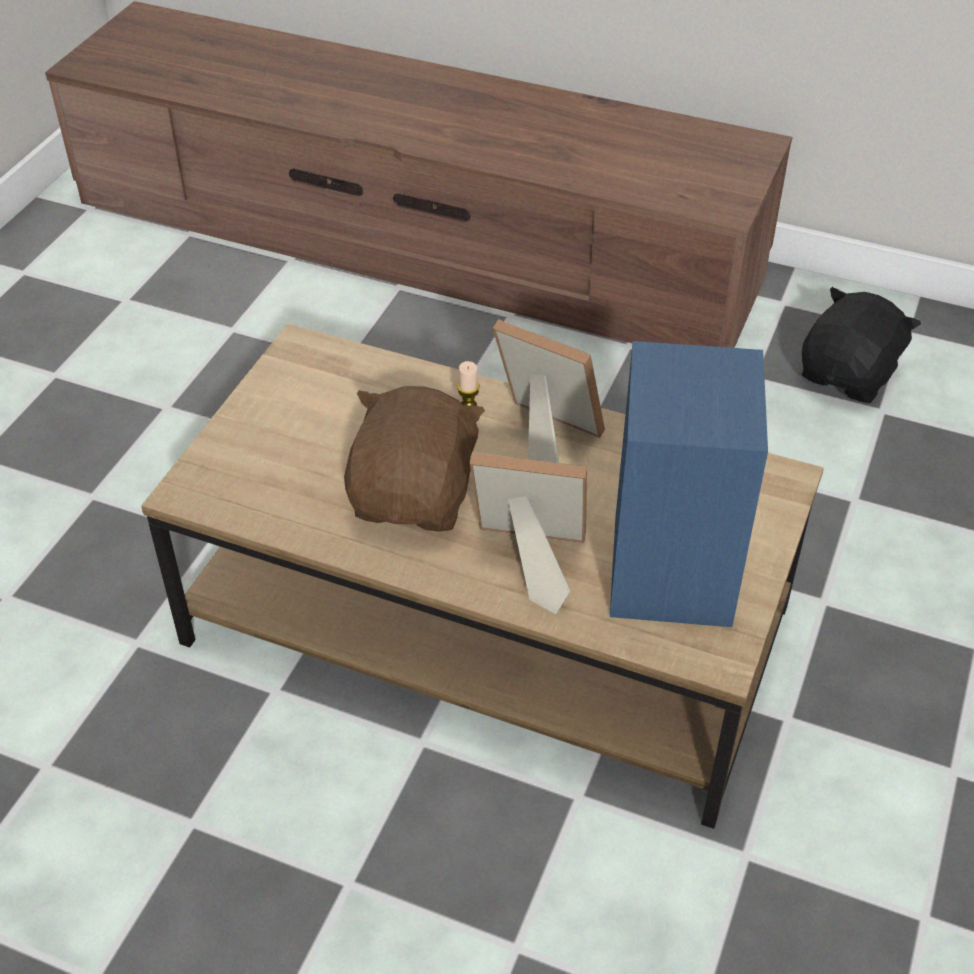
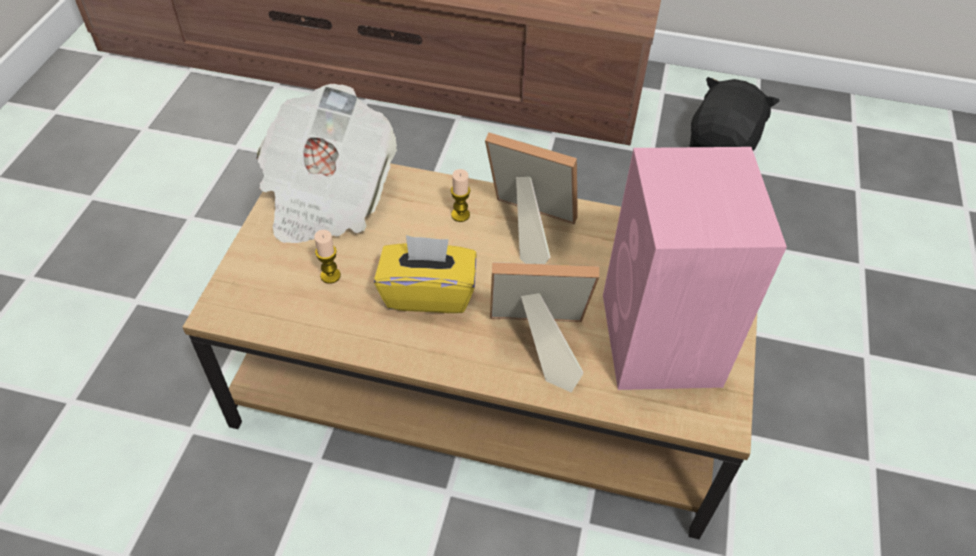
camera: 10 degrees left, 5 degrees up
(309, 468) = (330, 275): none -> candle
(319, 382) = (326, 195): none -> newspaper
(415, 496) = (428, 293): brown plush toy -> yellow tissue box
(671, 573) = (661, 342): blue speaker -> pink speaker

